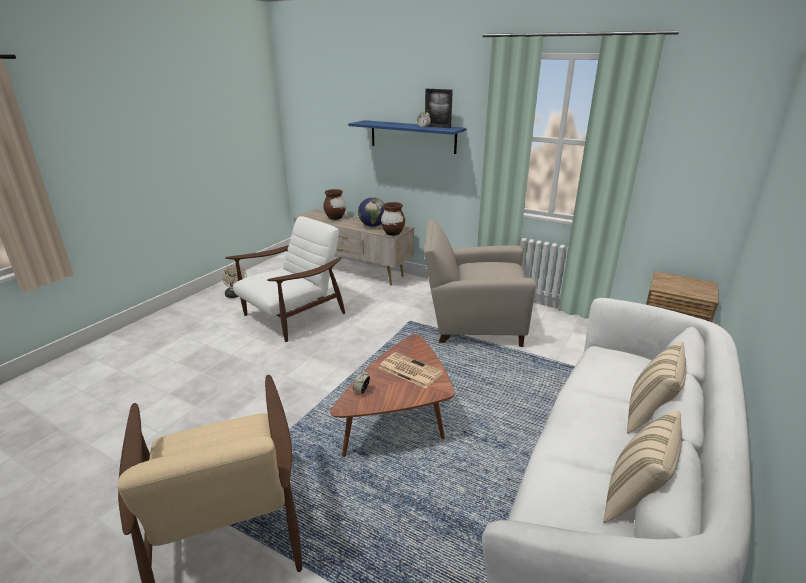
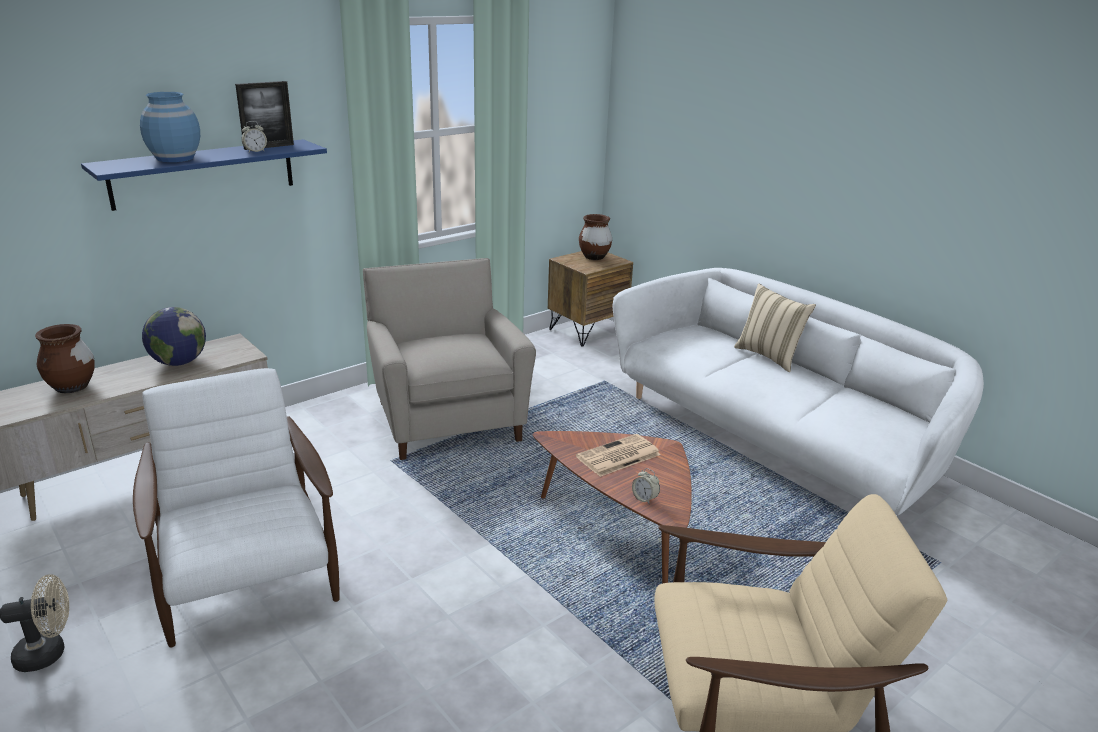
camera: 70 degrees left, 0 degrees up
(391, 123) = (175, 158): none -> blue vase
(393, 233) = (244, 354): brown vase -> brown vase (594, 257)
(472, 323) = (446, 416): beige armchair -> beige armchair turned 135 degrees clockwise
(634, 498) = (862, 396): beige pillow -> none

